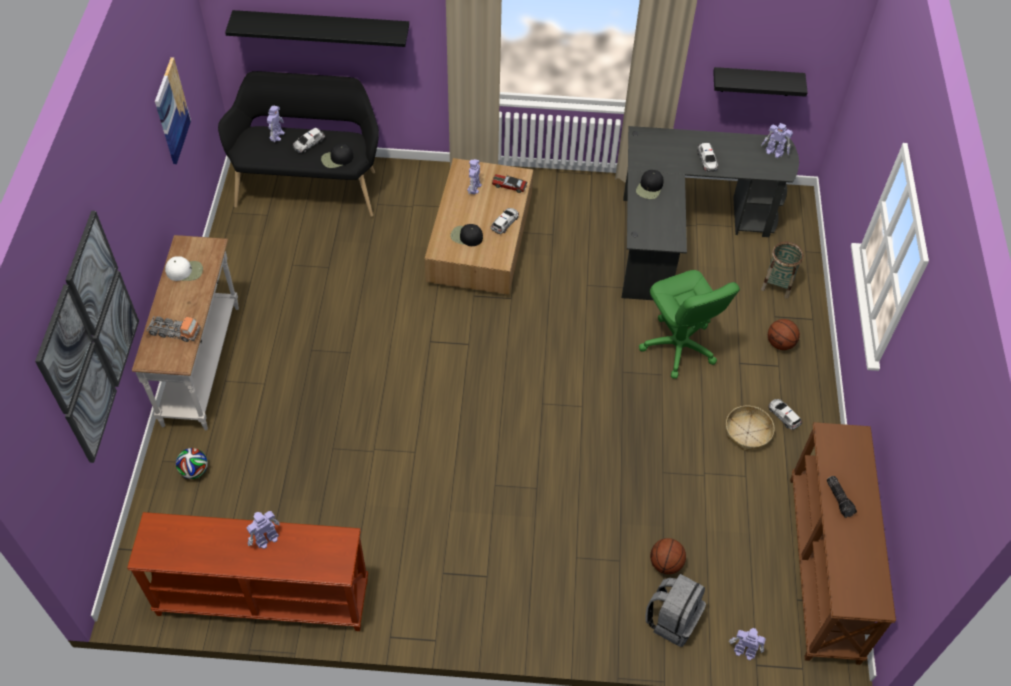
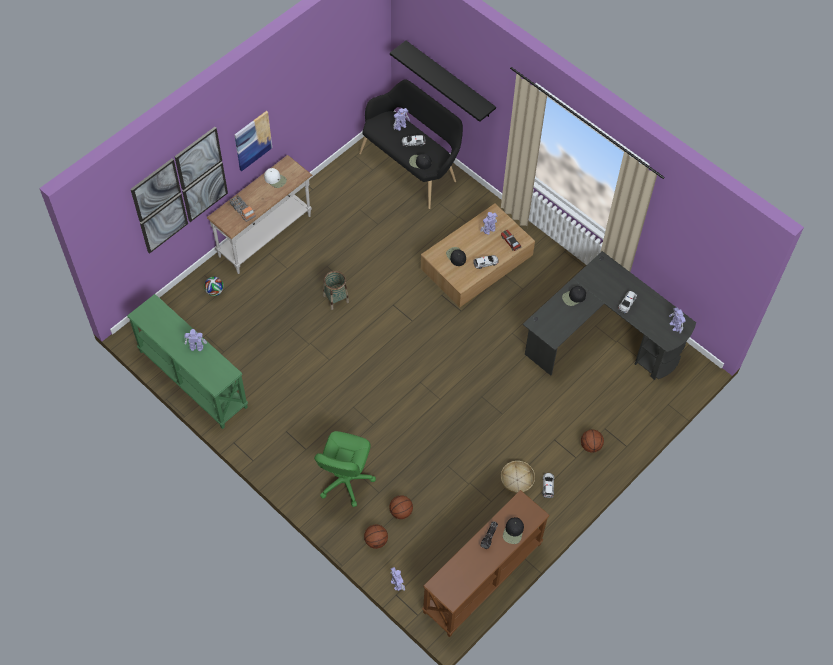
camera: 40 degrees right, 5 degrees up
(171, 111) = (323, 85): picture -> picture (253, 140)
(262, 599) = (192, 379): brown console table -> green console table
(672, 619) = (376, 540): grey backpack -> basketball
(678, 347) = (528, 405): green office chair -> green office chair (345, 480)
(756, 81) = (688, 273): black shelf -> none
(777, 284) = (627, 411): basket -> basket (336, 298)
(857, 473) = (513, 532): none -> black cap

